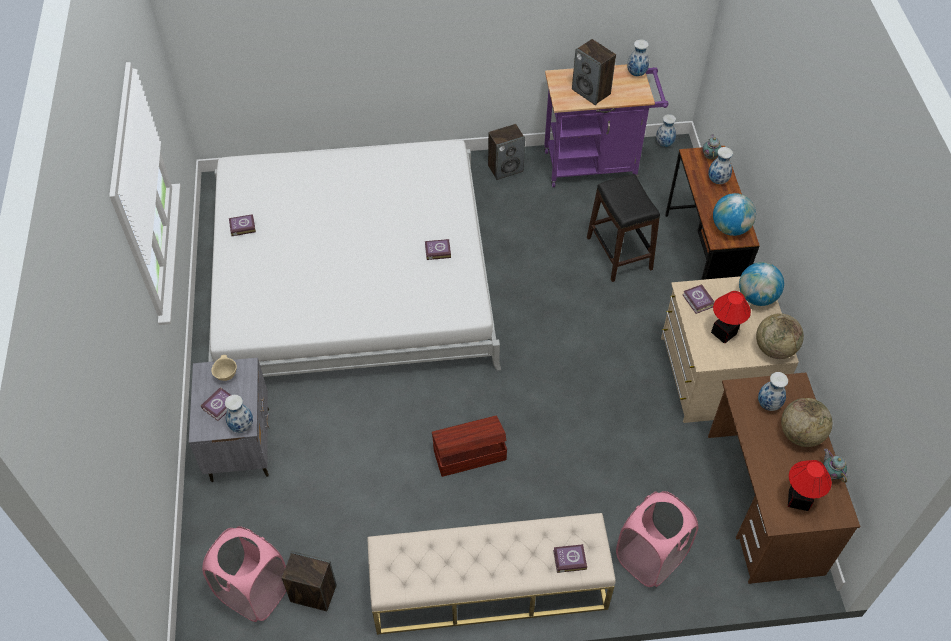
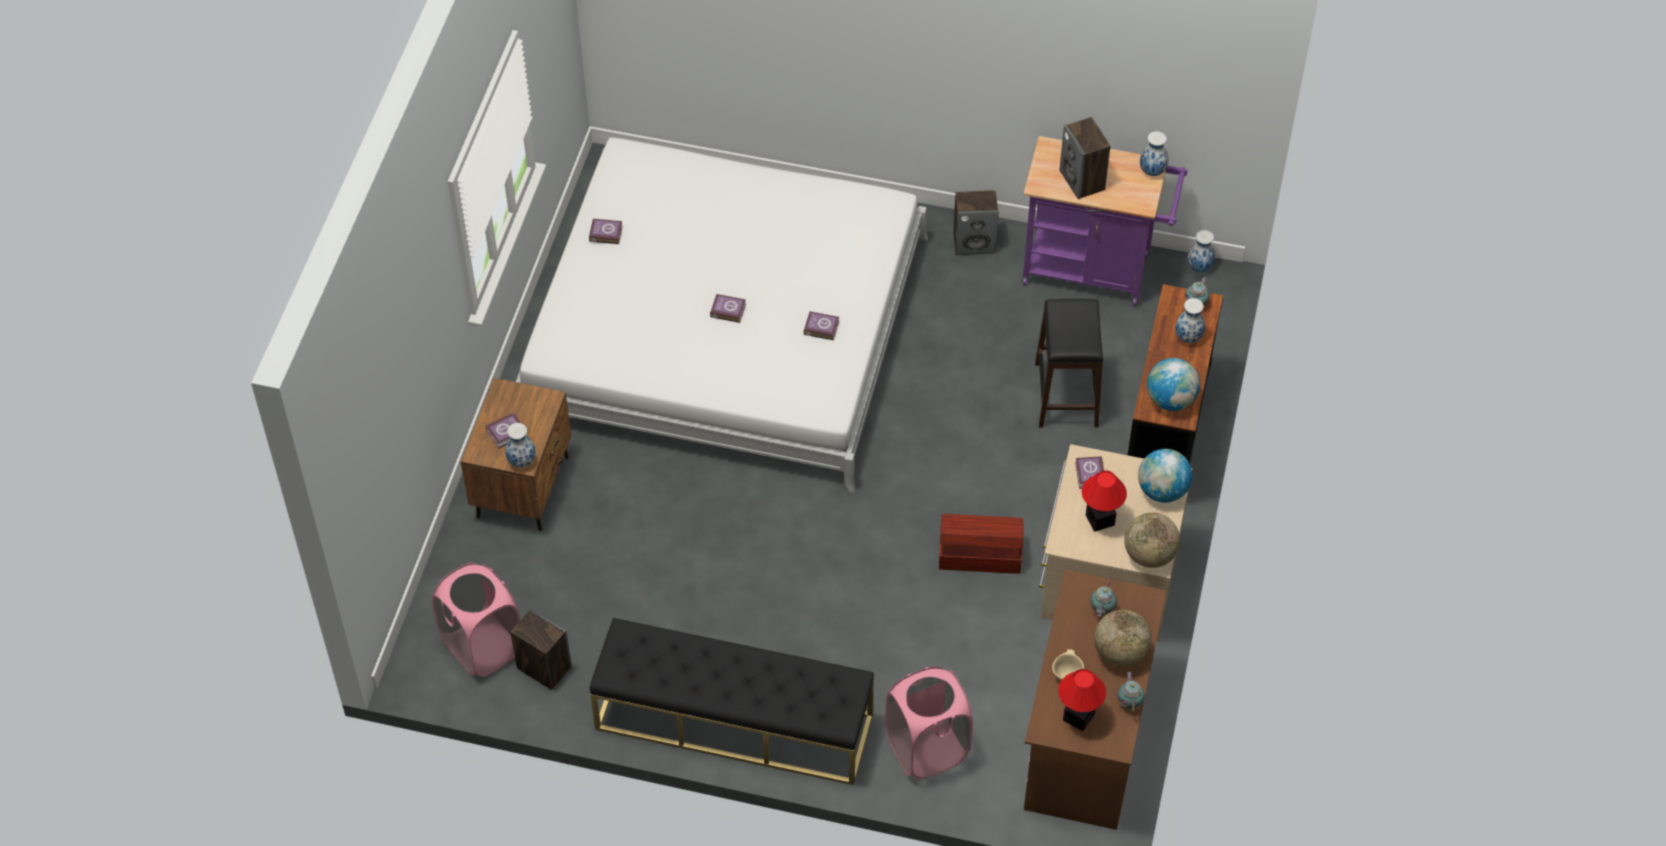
camera: 20 degrees right, 0 degrees up
(226, 375) = (524, 401): beige bowl -> beige bowl (1066, 674)
(241, 444) = (524, 487): grey nightstand -> brown nightstand
(469, 454) = (773, 576): brown storage box -> brown storage box (979, 554)
(488, 587) = (733, 722): beige bench -> black bench
(568, 559) = (813, 705): book -> book (727, 310)
(768, 404) = (1101, 610): vase -> teapot

